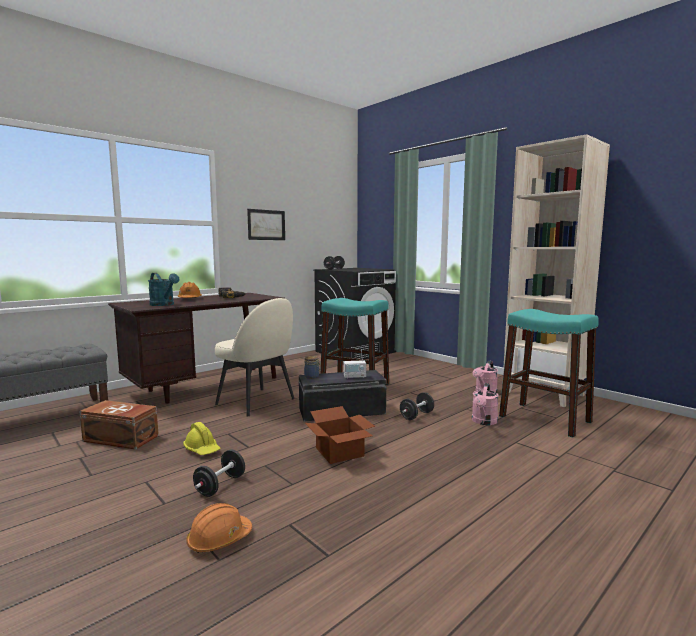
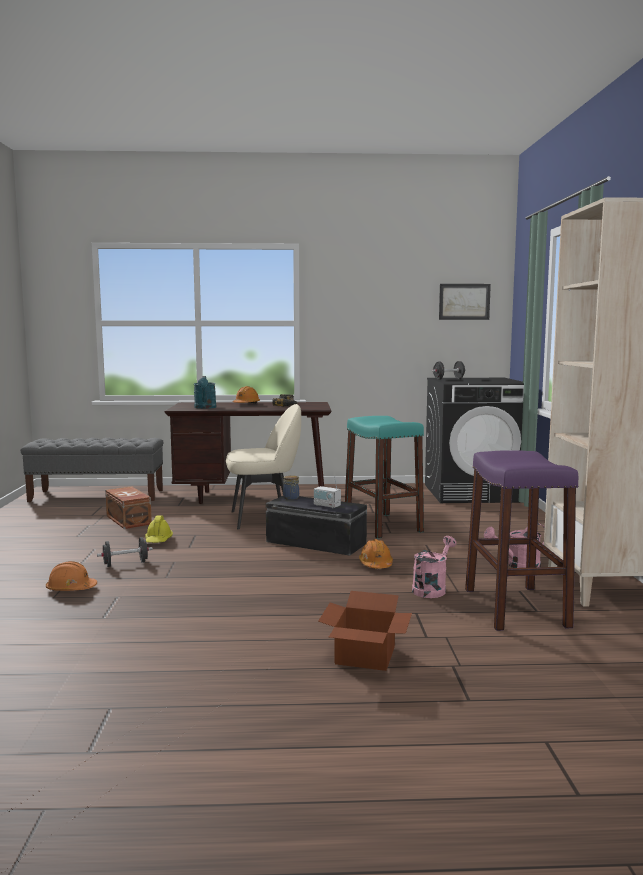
camera: 40 degrees right, 0 degrees up
(257, 402) = (263, 518): beige chair -> beige chair turned 90 degrees counterclockwise
(266, 225) = (362, 322): picture -> picture (464, 301)
(339, 453) = (240, 570): cardboard box -> cardboard box (363, 656)
(416, 415) = (376, 564): black dumbbell -> orange hard hat
(484, 422) = (432, 589): pink watering can -> pink watering can turned 150 degrees clockwise
(545, 419) = (515, 607): turquoise stool -> purple stool

